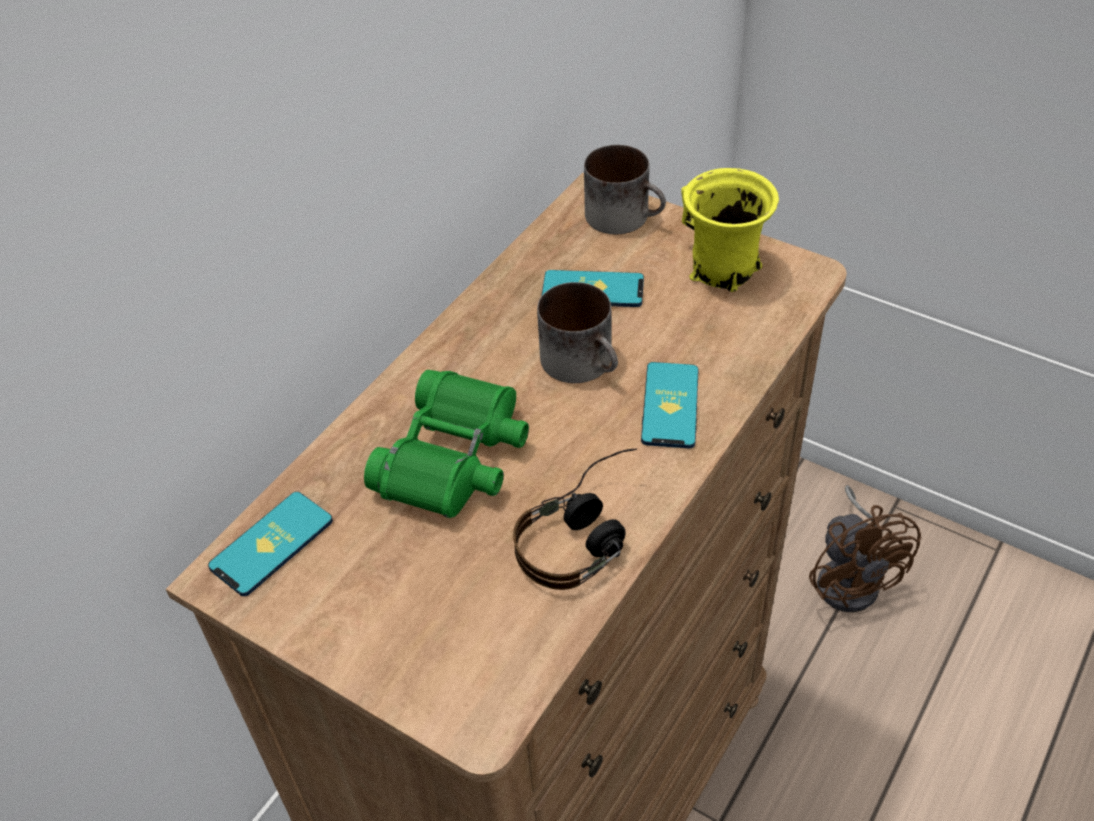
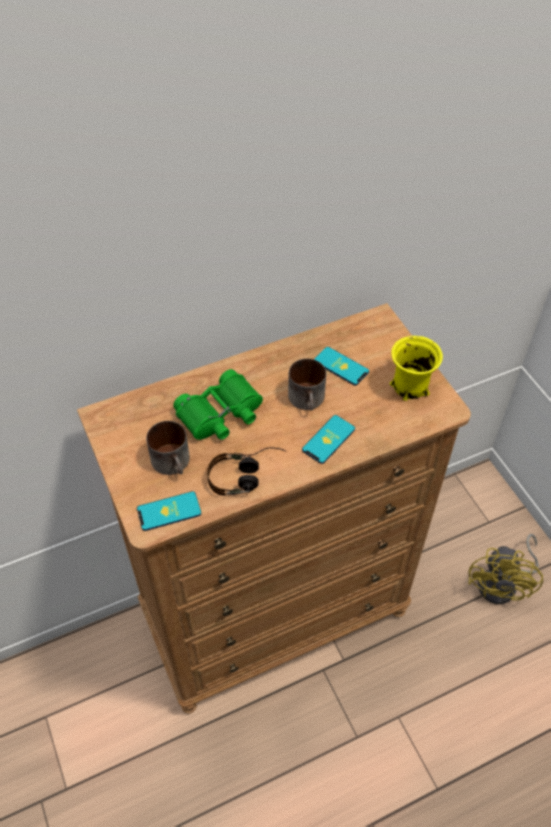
camera: 30 degrees right, 5 degrees up
(272, 544) = (125, 412): phone -> phone (169, 511)
(625, 216) = (387, 336): mug -> mug (174, 462)
(852, 577) = (503, 584): brown fan -> yellow fan

